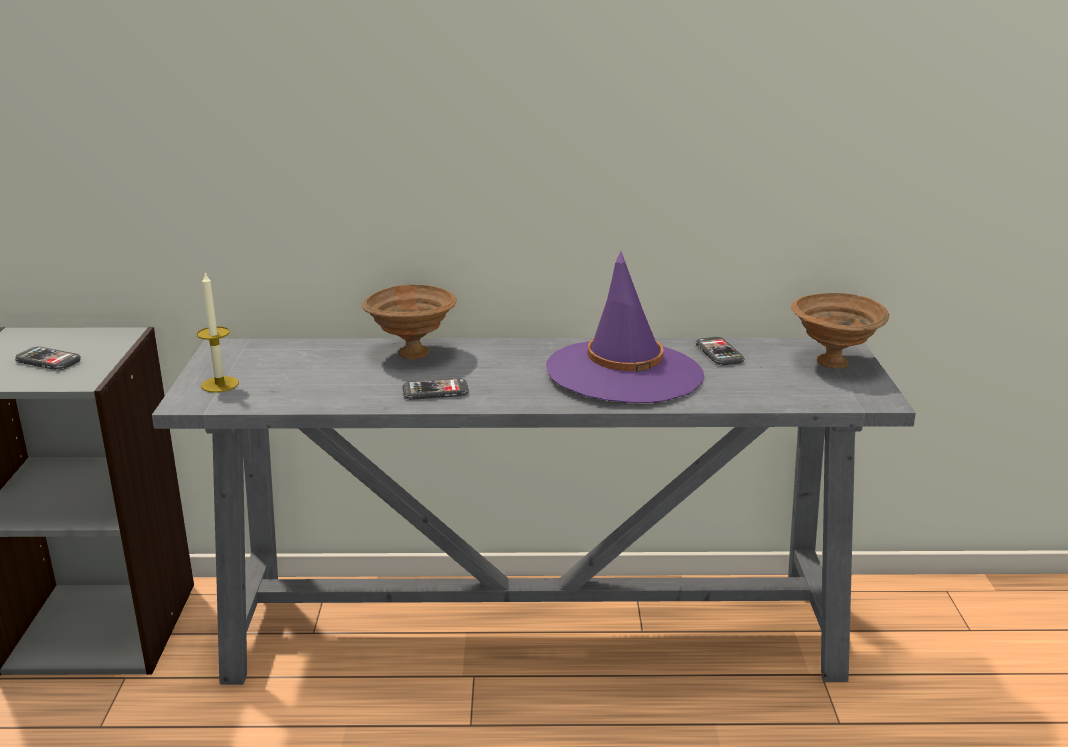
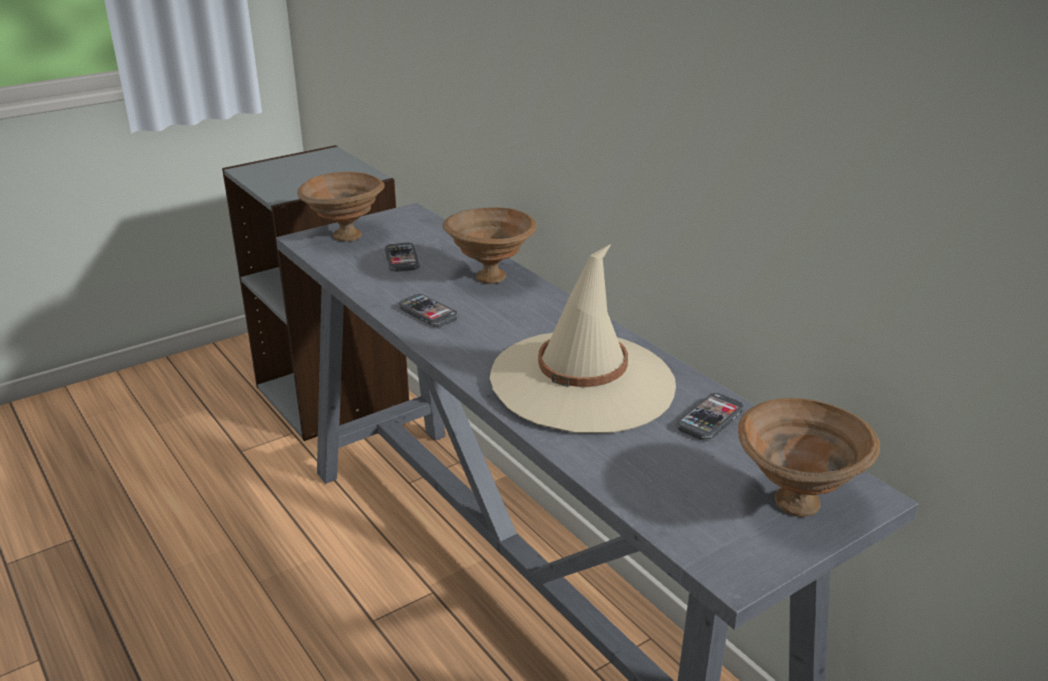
camera: 55 degrees right, 5 degrees up
(48, 361) = (301, 176): phone -> phone (402, 259)
(220, 384) = (345, 237): candle -> brown bowl
(624, 372) = (583, 382): purple hat -> beige hat

